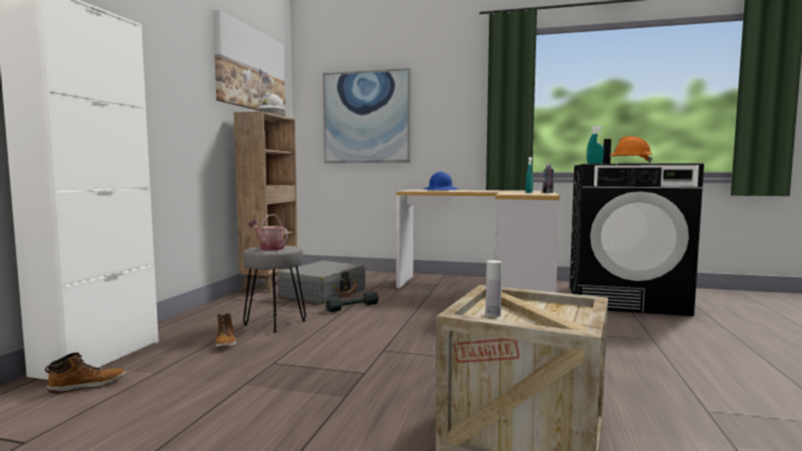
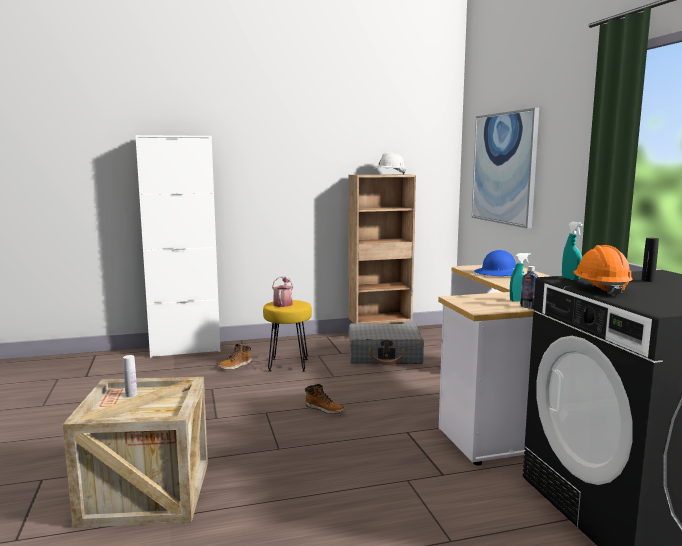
camera: 60 degrees right, 5 degrees up
(88, 385) = (149, 362): boot -> boot (325, 409)
(250, 69) = (383, 128): picture -> none
(275, 322) = (289, 365): grey stool -> yellow stool
(352, 307) = (361, 375): grey dumbbell -> none

